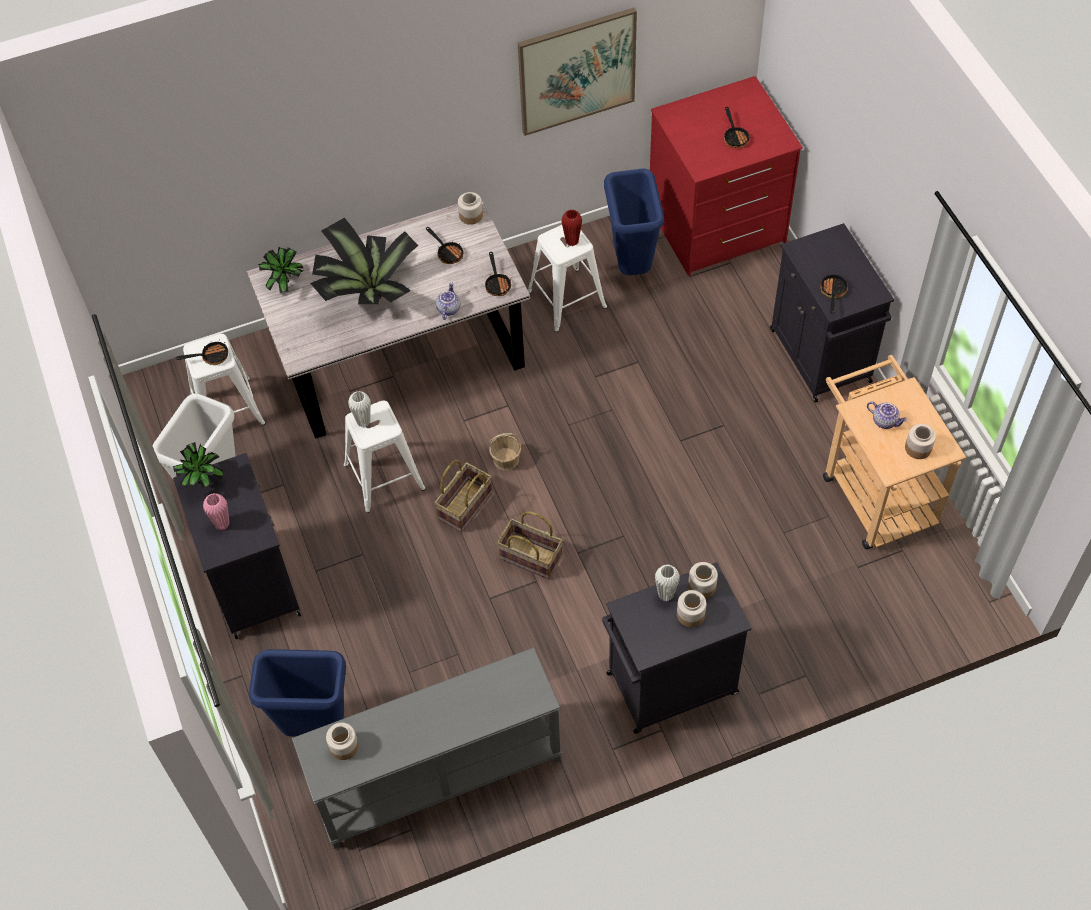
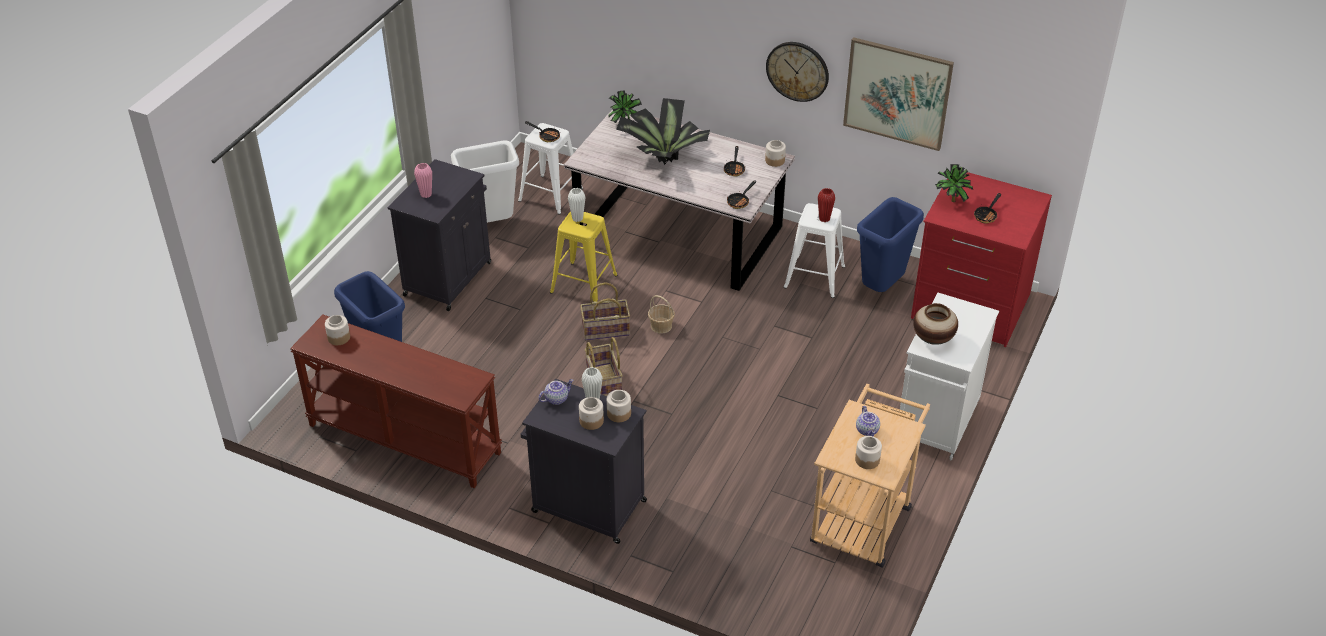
camera: 45 degrees right, 15 degrees down
(203, 483) = (444, 171): potted plant -> potted plant (950, 201)
(383, 477) = (583, 284): white stool -> yellow stool
(438, 777) = (403, 439): grey console table -> brown console table
(448, 309) = (694, 194): teapot -> teapot (556, 398)
(458, 111) = (797, 71): none -> wall clock
(821, 357) = (936, 423): black cabinet -> white cabinet
(832, 292) = (932, 339): frying pan -> vase

